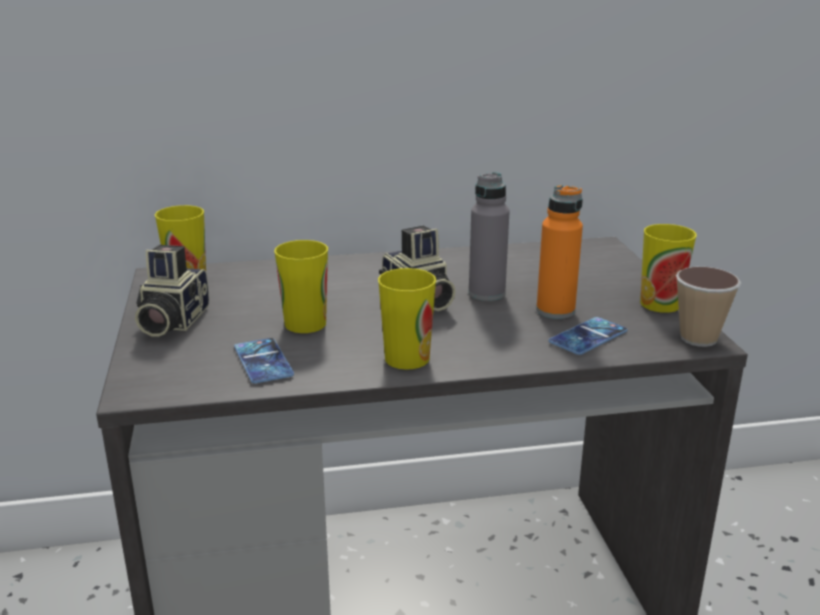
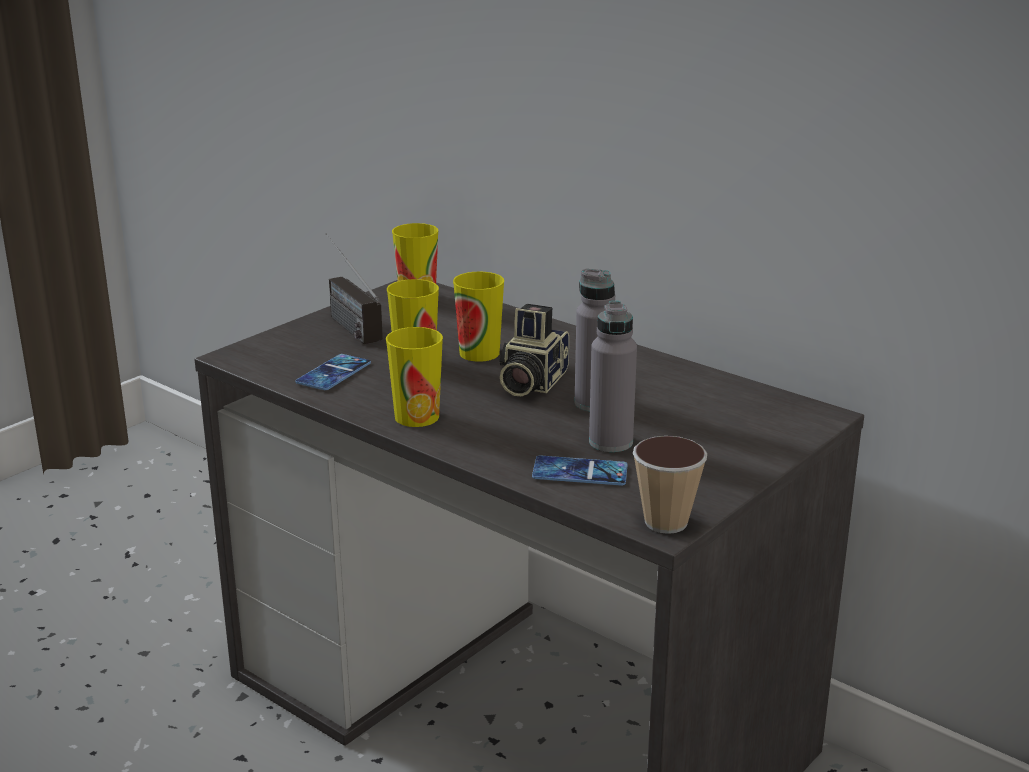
camera: 50 degrees right, 0 degrees up
(171, 321) = (345, 321): camera -> radio
(555, 311) = (610, 442): orange bottle -> grey bottle
(660, 304) = (717, 483): cup -> cup (479, 353)

